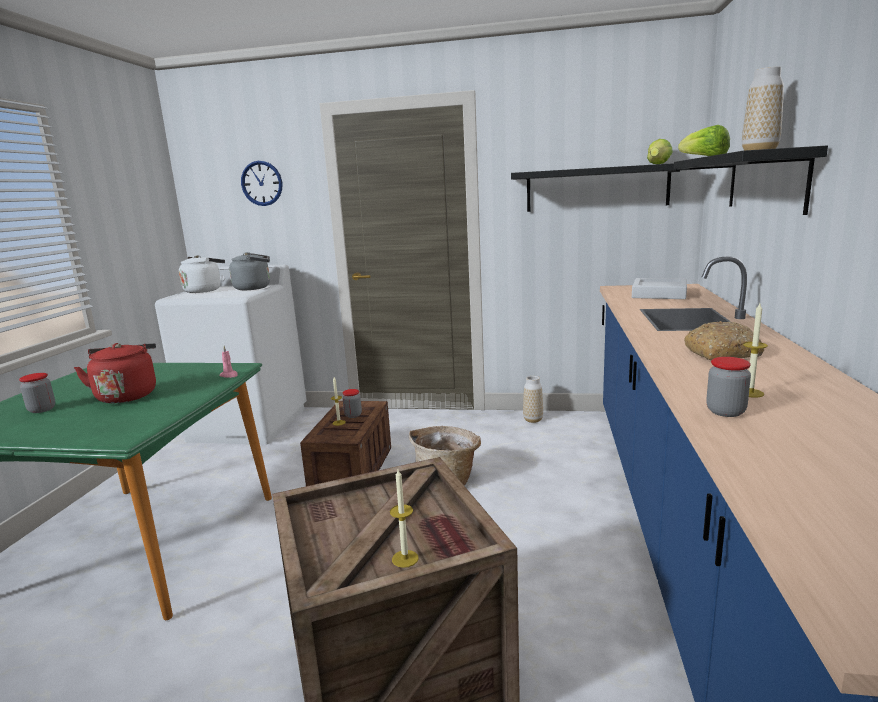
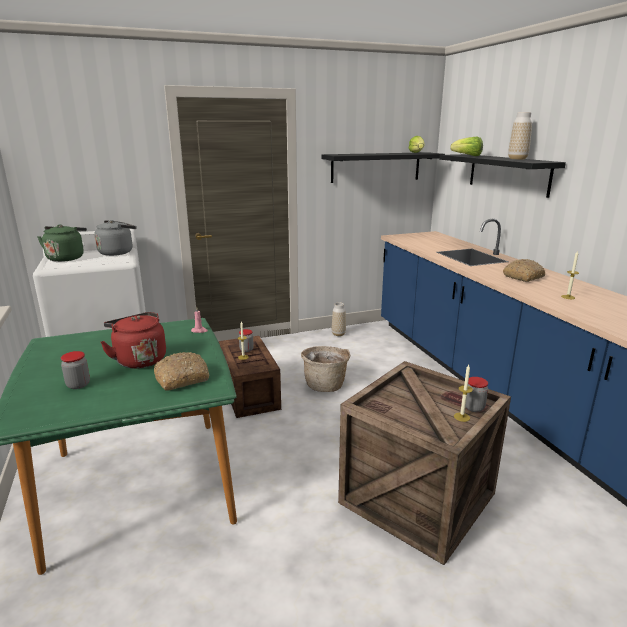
camera: 30 degrees left, 5 degrees up
(121, 421) = (183, 378): none -> bread
(204, 290) = (66, 258): white kettle -> green kettle
(262, 183) = (104, 154): wall clock -> none
(659, 294) = (427, 240): grey tray -> none
(725, 411) = (574, 308): jar -> jar (474, 408)

